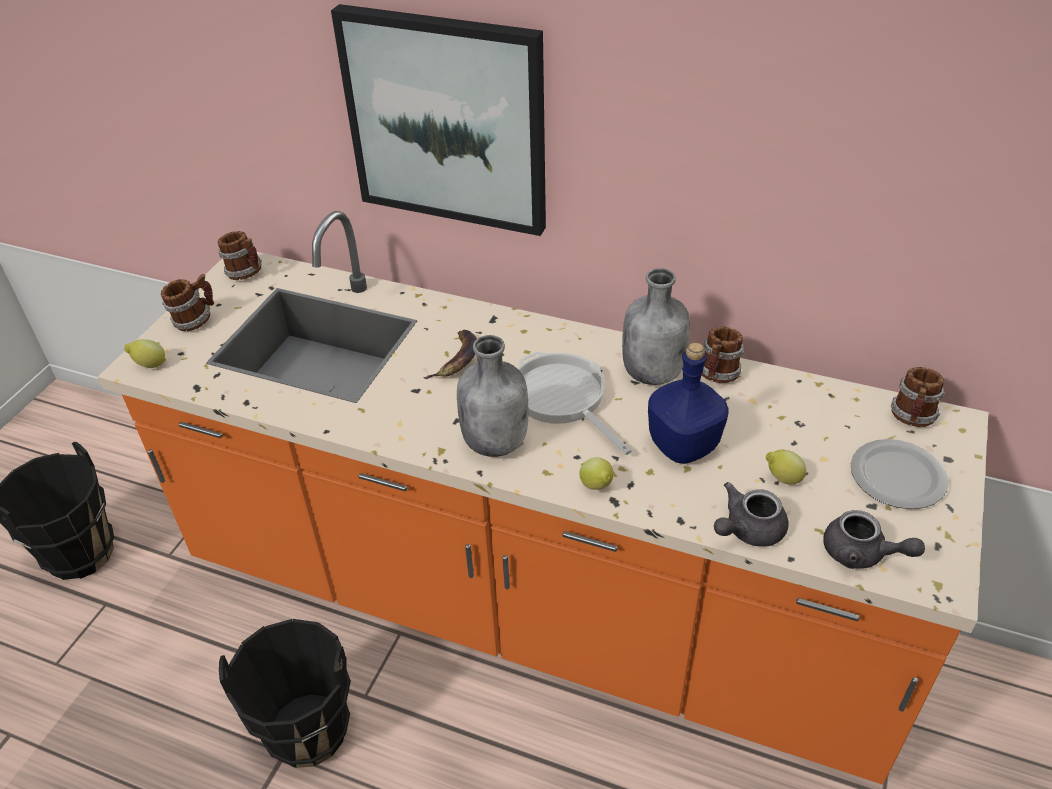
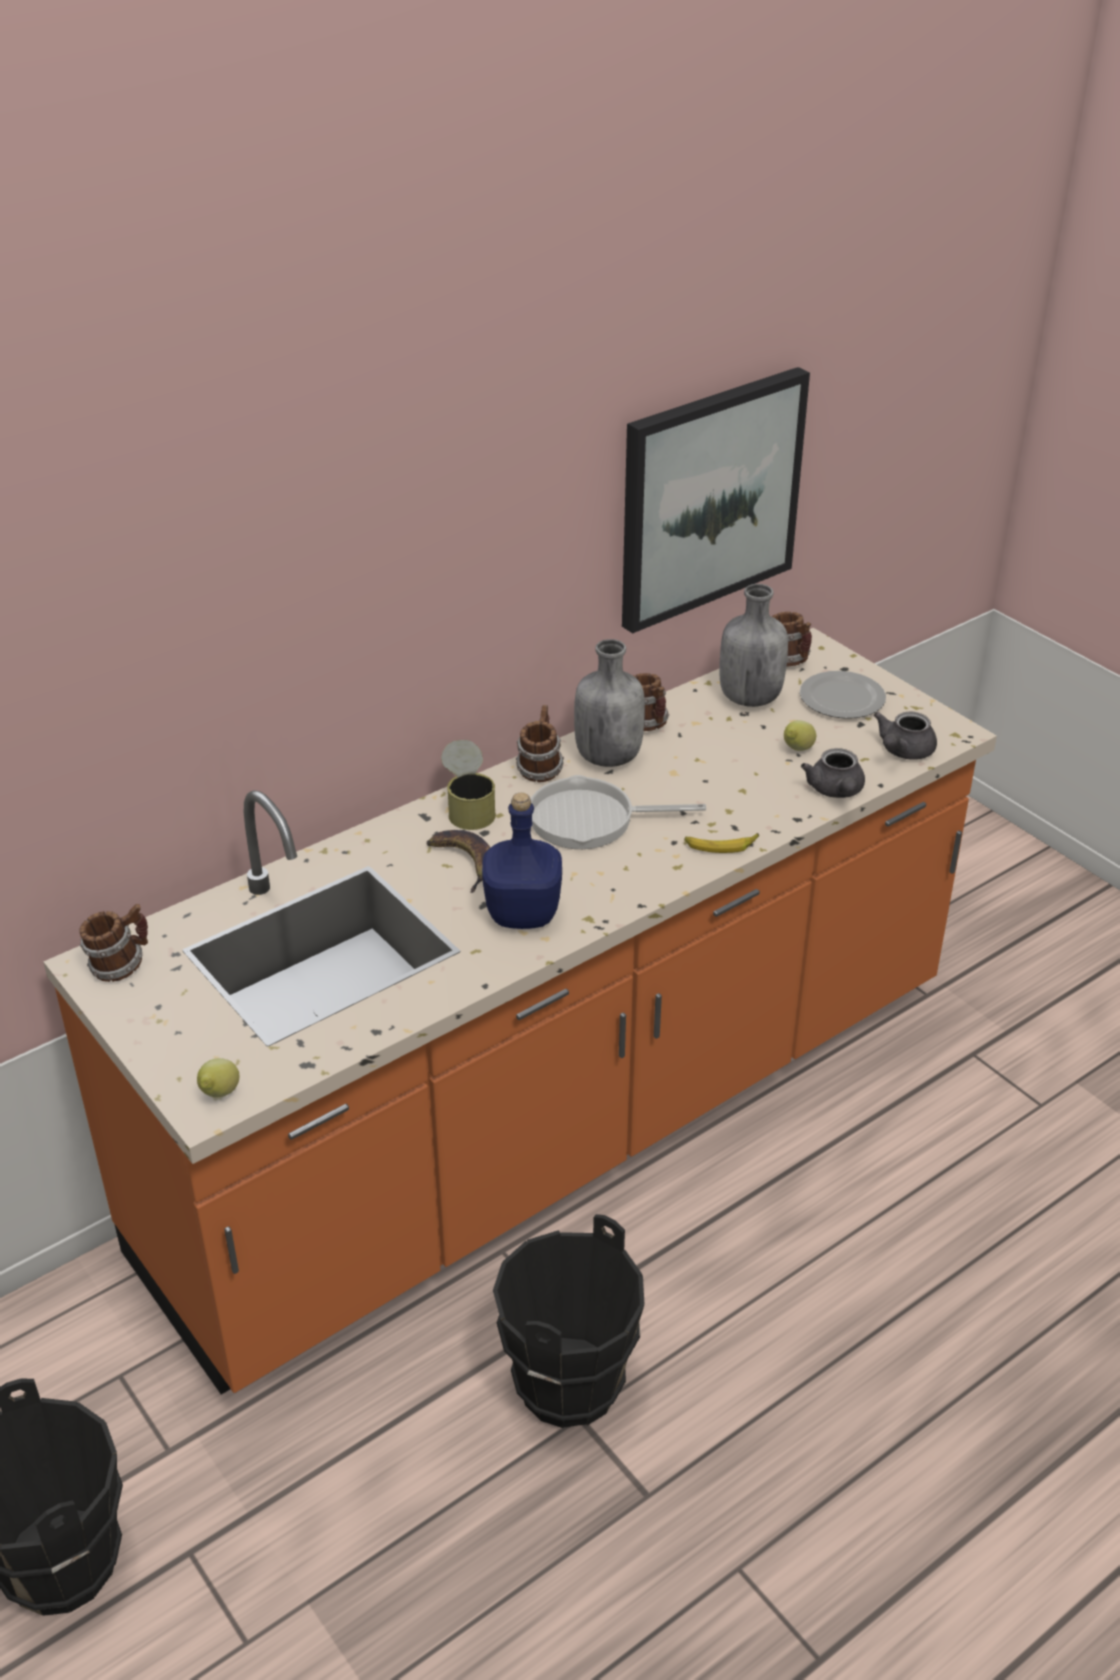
camera: 60 degrees left, 5 degrees down
(195, 320) = (170, 1034): mug -> mug (539, 769)
(447, 120) = (330, 618): picture -> picture (709, 497)
(496, 441) = (609, 880): grey bottle -> grey bottle (749, 698)
(522, 333) = (469, 807): none -> can
(597, 487) = (721, 846): lemon -> banana
(684, 446) = (716, 781): blue bottle -> blue bottle (524, 914)
(862, 554) = (902, 751): grey teapot -> grey teapot turned 150 degrees clockwise

